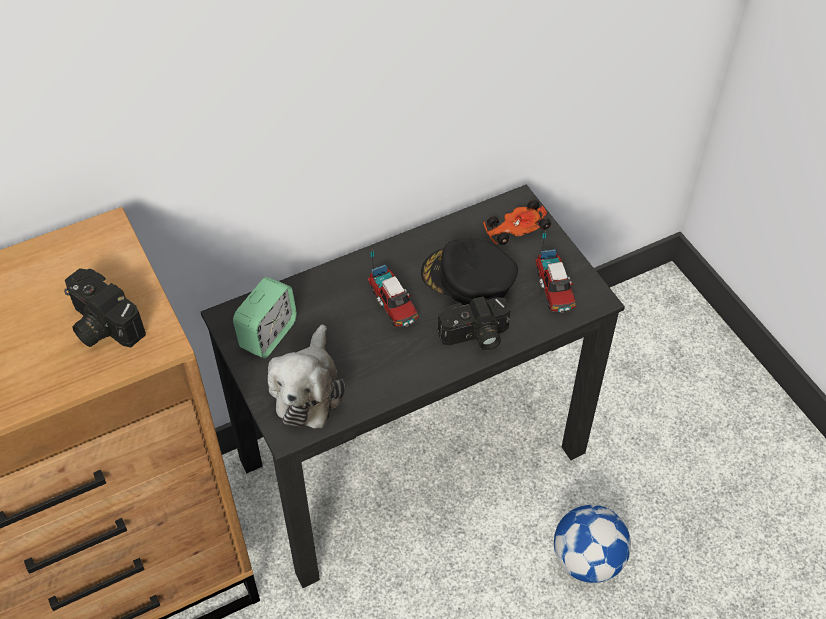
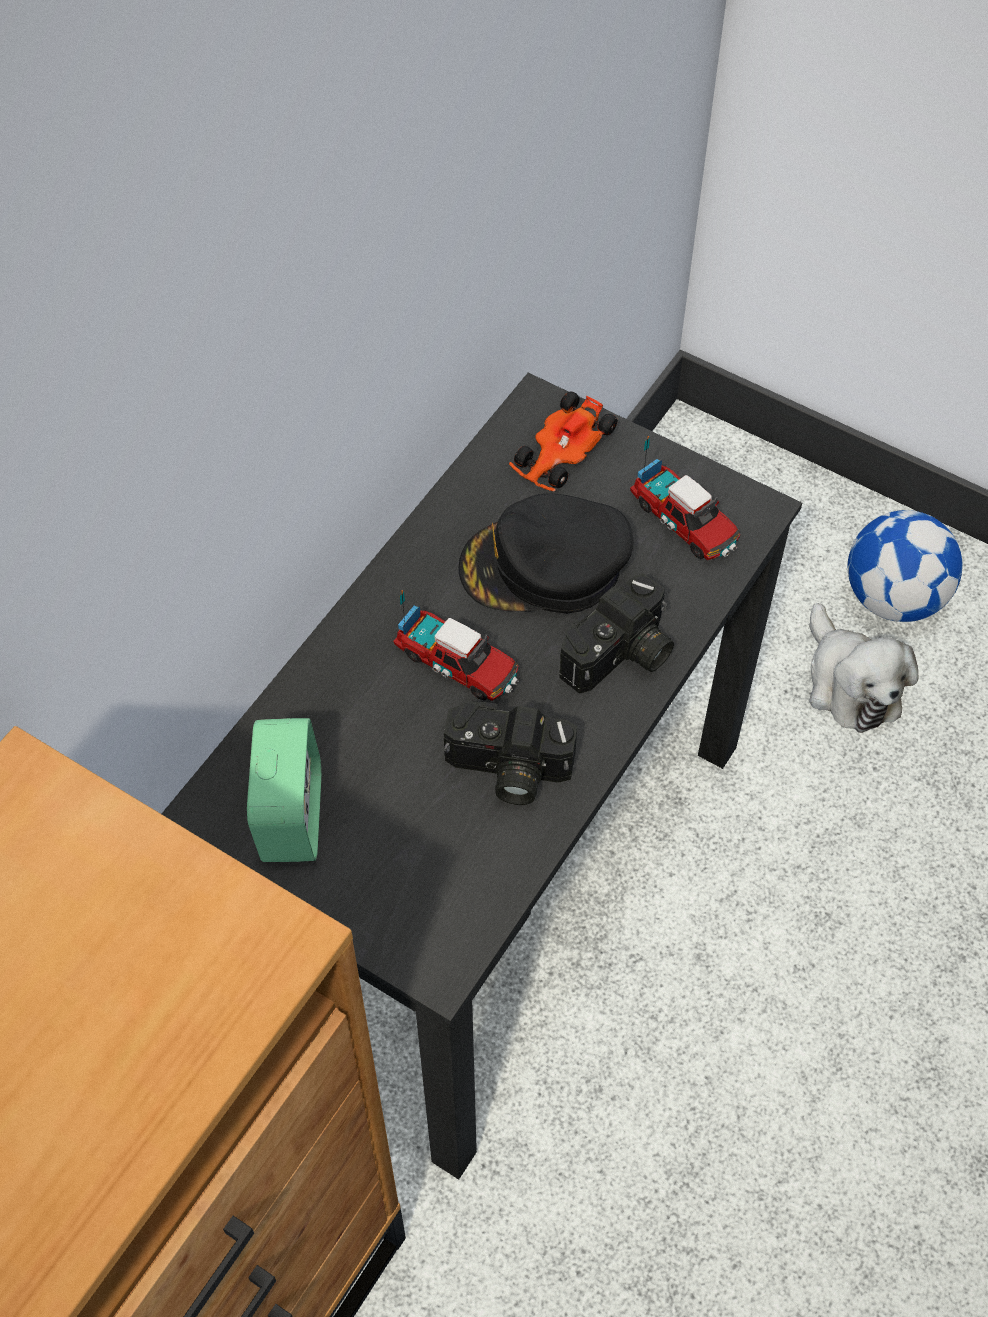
camera: 30 degrees left, 5 degrees up
(101, 325) = (147, 968): camera -> camera (507, 771)
(308, 389) = (421, 875): plush toy -> plush toy (850, 683)
(587, 559) = (836, 904): football -> football (893, 597)

